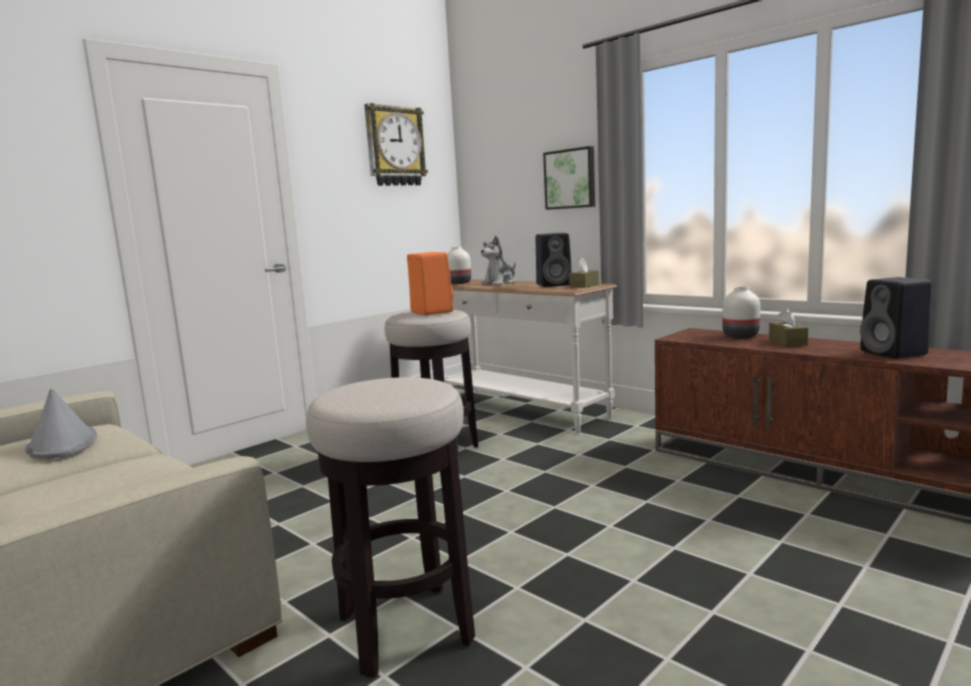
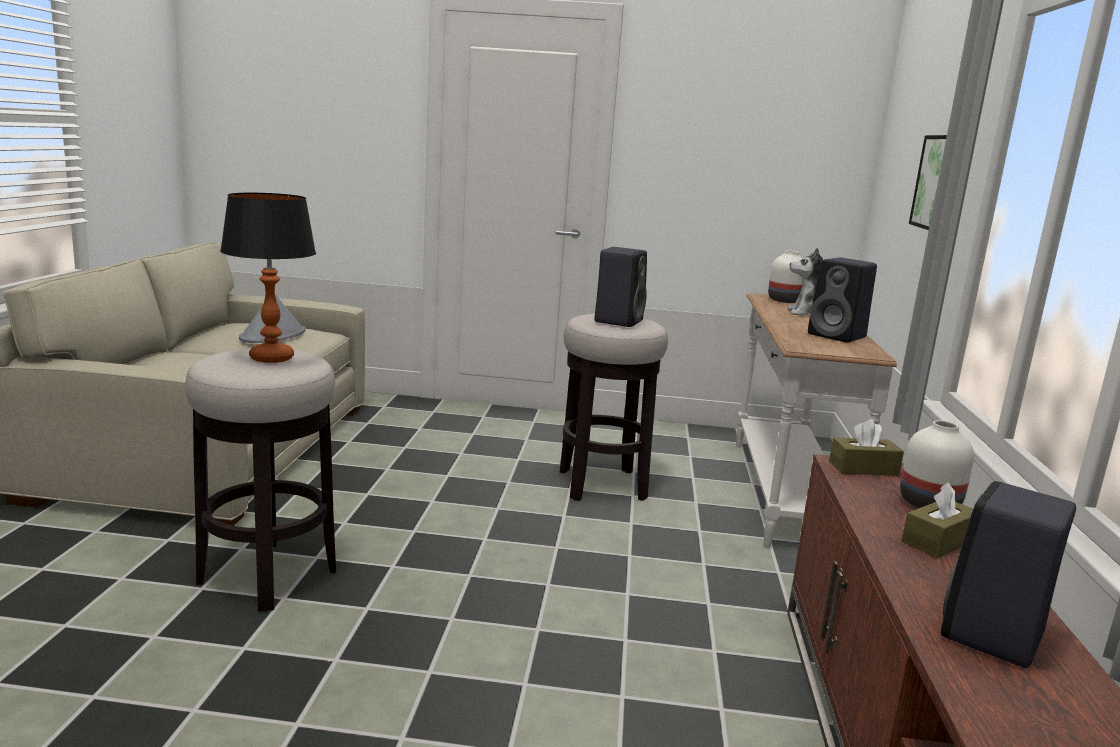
camera: 50 degrees right, 5 degrees up
(387, 385) = (272, 358): none -> table lamp
(395, 146) = (773, 104): wall clock -> none
(430, 312) = (618, 321): orange speaker -> black speaker
(584, 285) = (851, 349): brown tissue box -> brown tissue box (863, 468)

